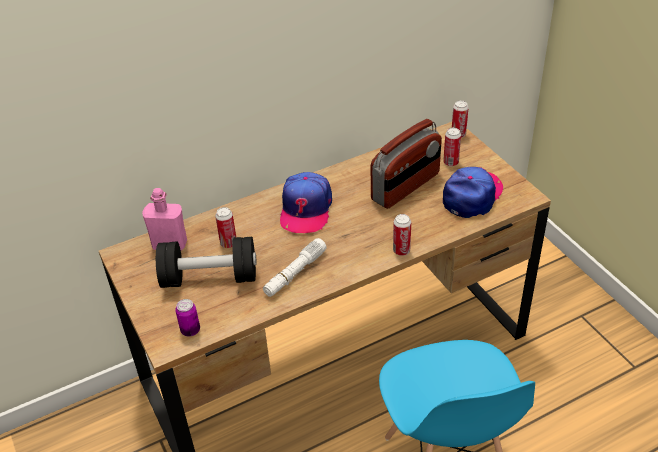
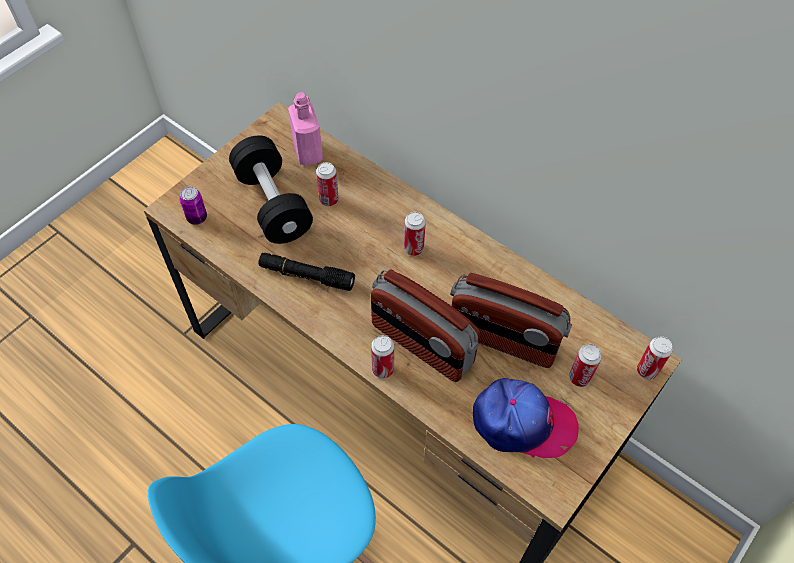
camera: 65 degrees right, 15 degrees up
(295, 273) = (306, 275): white flashlight -> black flashlight
(305, 209) = (413, 249): cap -> can
(390, 226) = (421, 344): none -> radio

